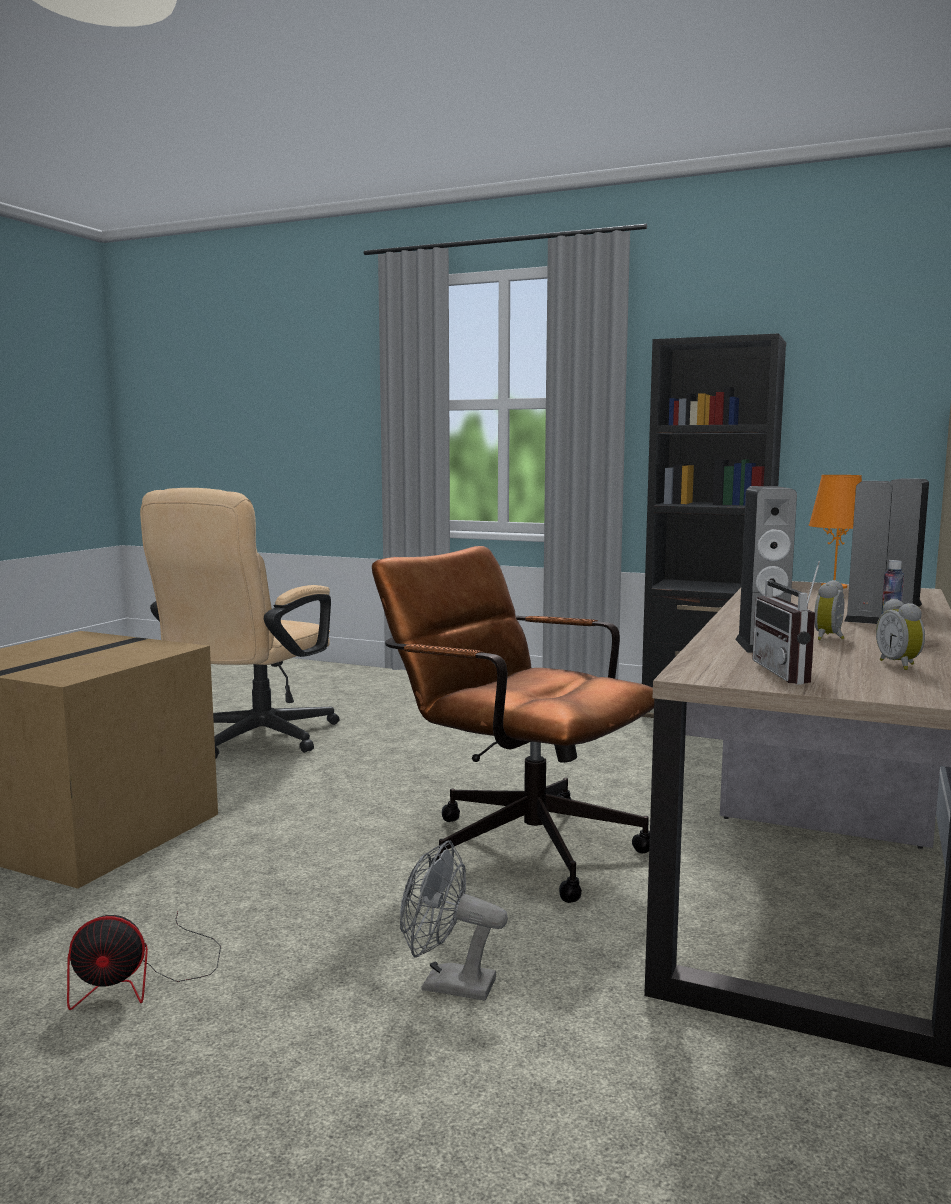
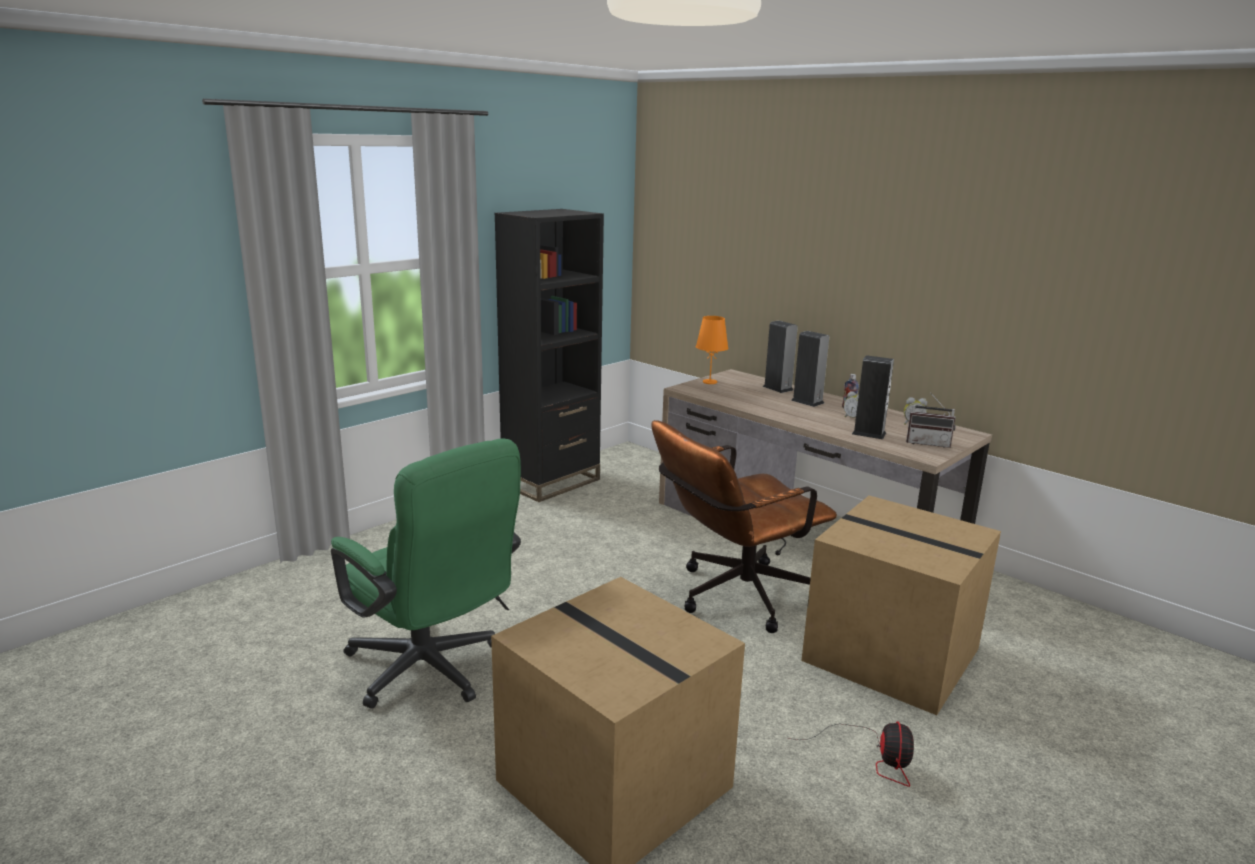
camera: 70 degrees left, 10 degrees up
(251, 740) = (432, 672): beige office chair -> green office chair
(447, 984) = (894, 654): grey fan -> cardboard box

